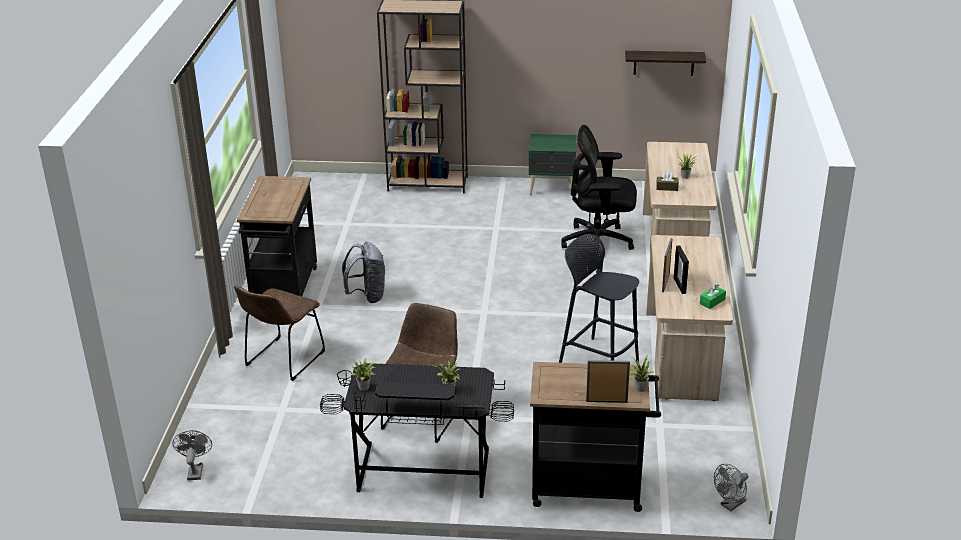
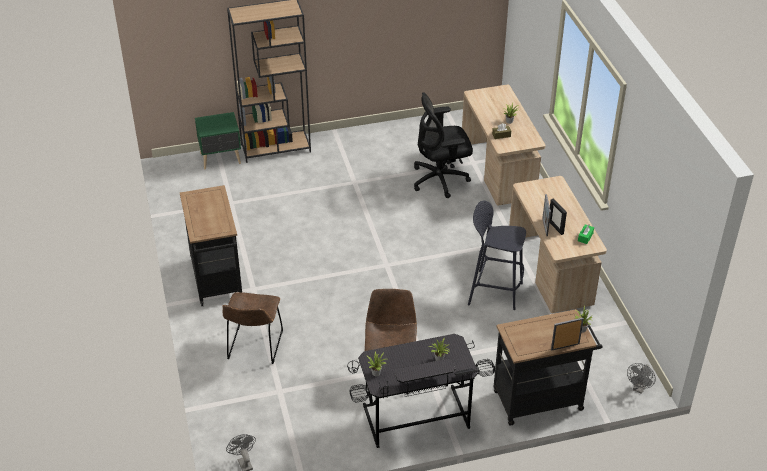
camera: 20 degrees left, 10 degrees up
(367, 296) = (287, 270): grey backpack -> none
(552, 188) = (379, 133): green nightstand -> green nightstand (221, 159)
(663, 63) = (460, 21): shelf -> none

